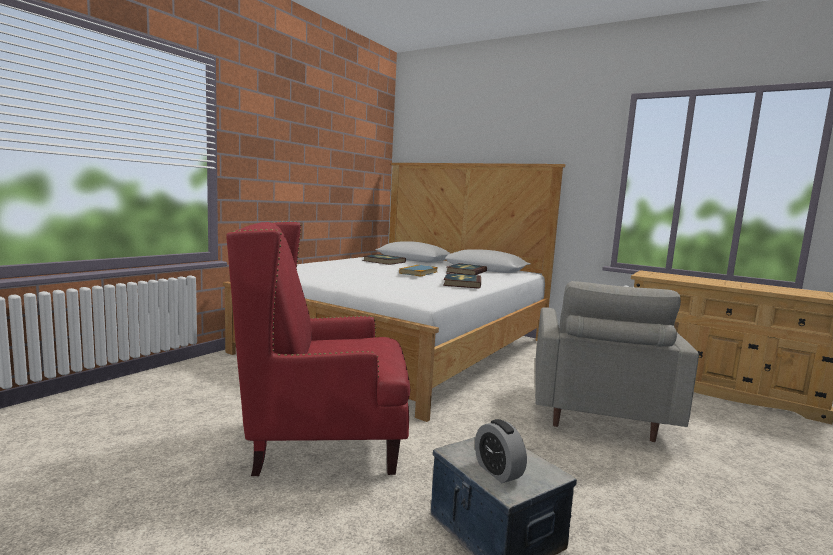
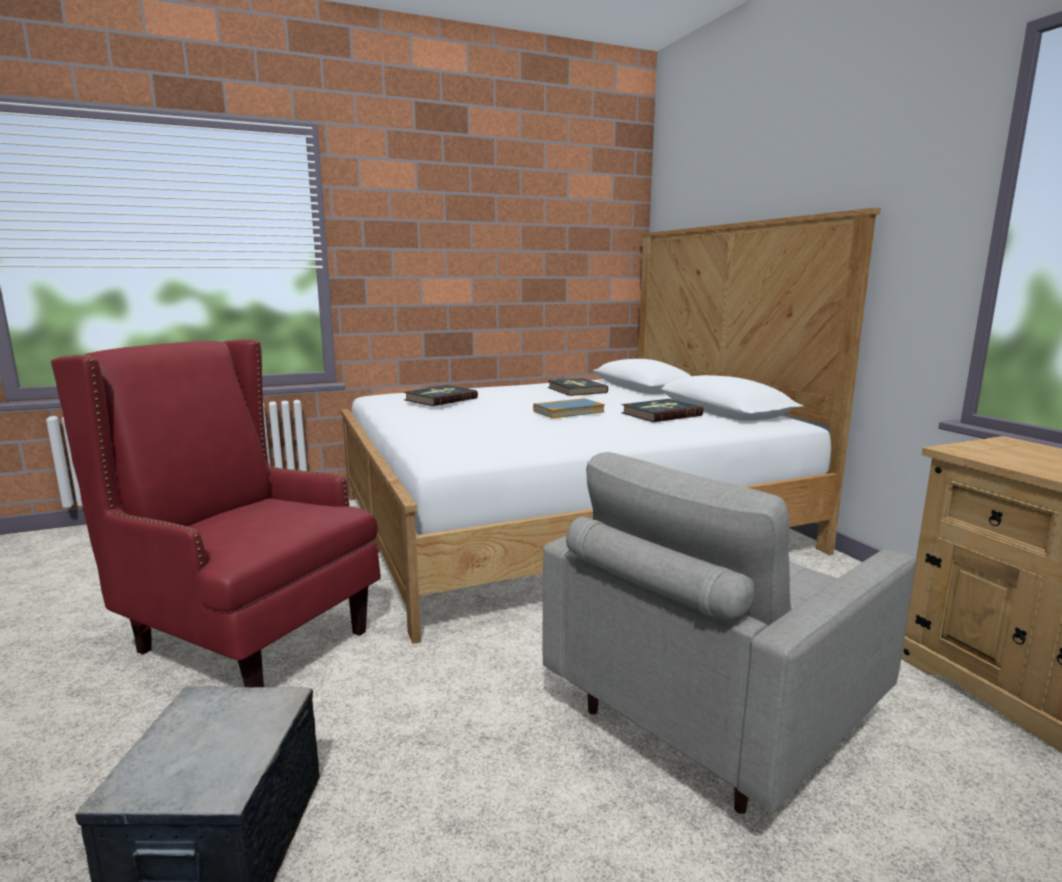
camera: 35 degrees right, 5 degrees up
(462, 283) = (586, 435): book -> book (440, 399)
(498, 471) = (175, 752): alarm clock -> none

